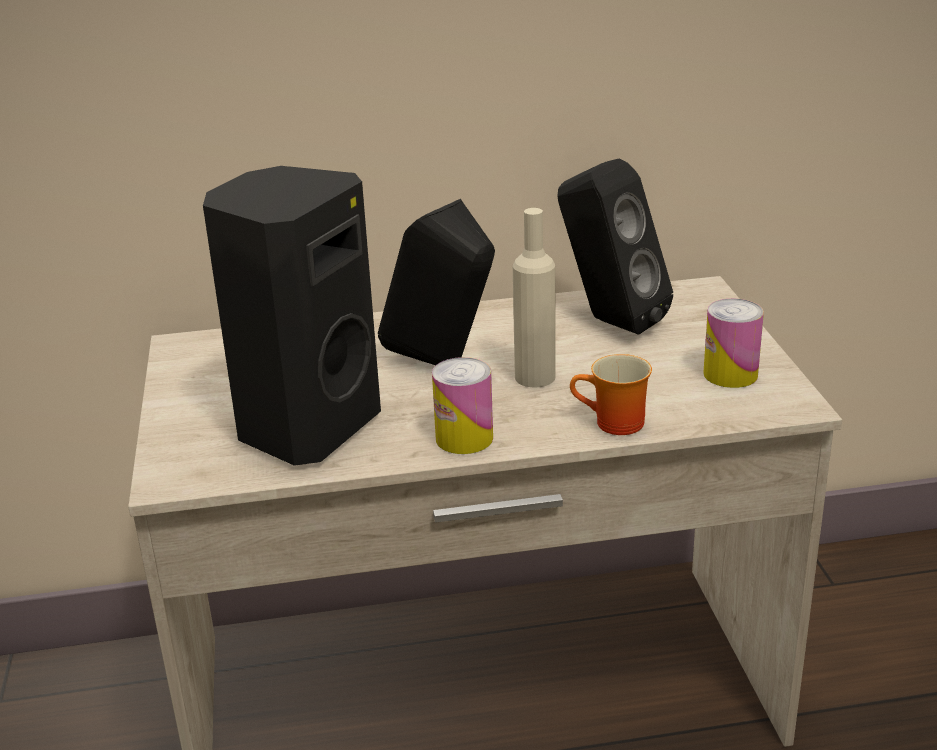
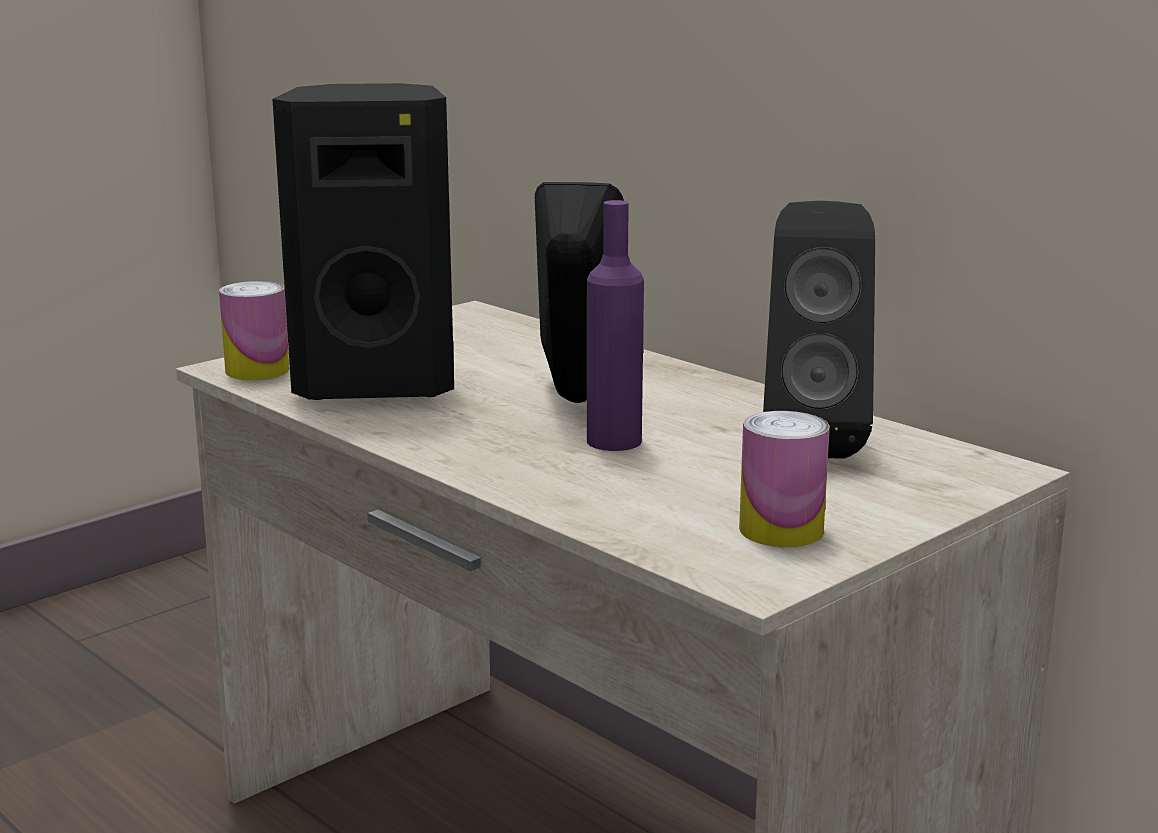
camera: 55 degrees right, 10 degrees down
(464, 438) = (434, 443): can -> can (257, 370)
(535, 377) = (614, 441): beige bottle -> purple bottle
(614, 425) = (556, 497): mug -> none

